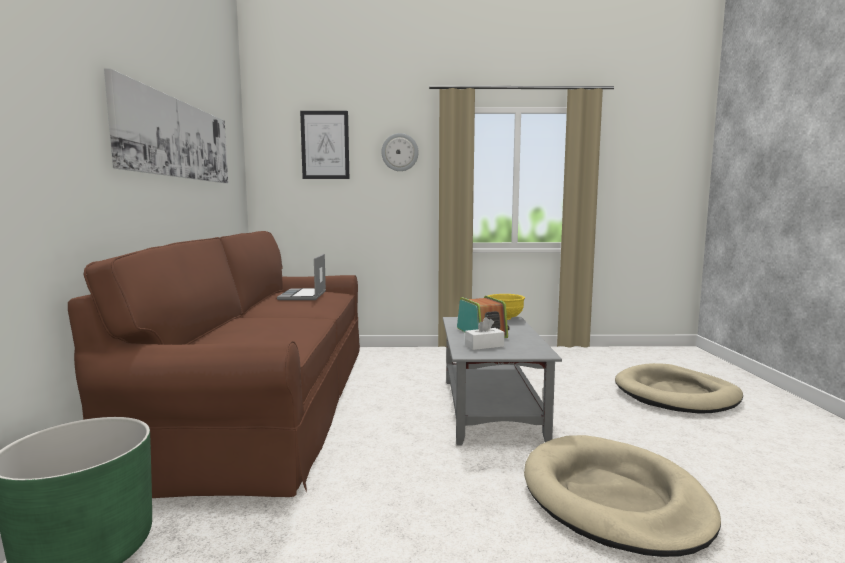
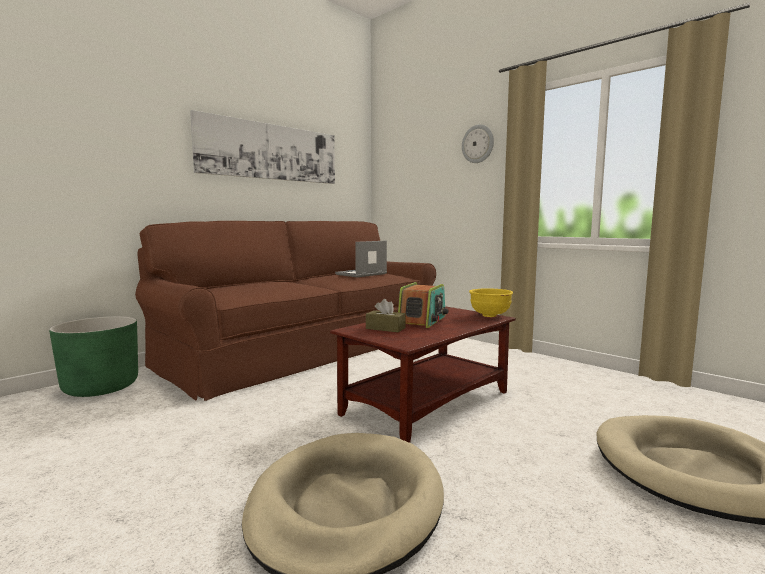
camera: 45 degrees right, 0 degrees up
(325, 145) = (420, 146): picture -> none
(484, 346) = (385, 328): white tissue box -> brown tissue box
(490, 408) = (427, 402): grey coffee table -> brown coffee table

